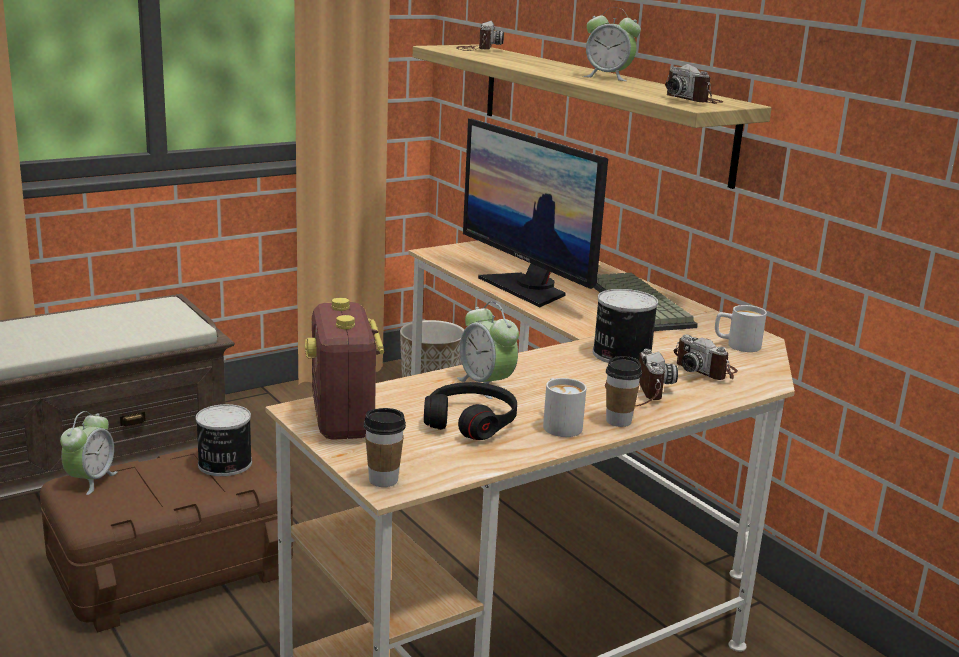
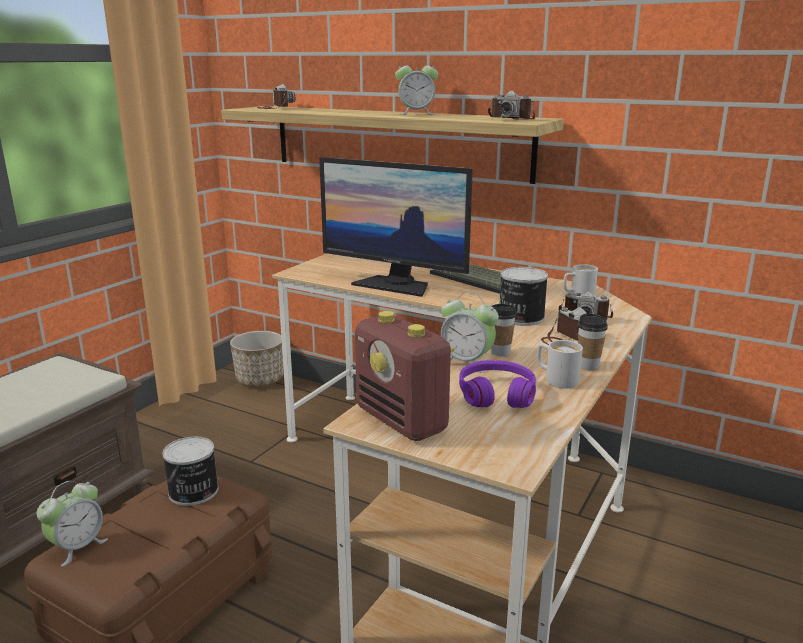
camera: 25 degrees left, 0 degrees up
(90, 480) = (77, 547): alarm clock -> alarm clock turned 45 degrees clockwise
(383, 480) = (502, 463): cup -> cup (500, 352)
(471, 422) = (496, 394): black headphones -> purple headphones

